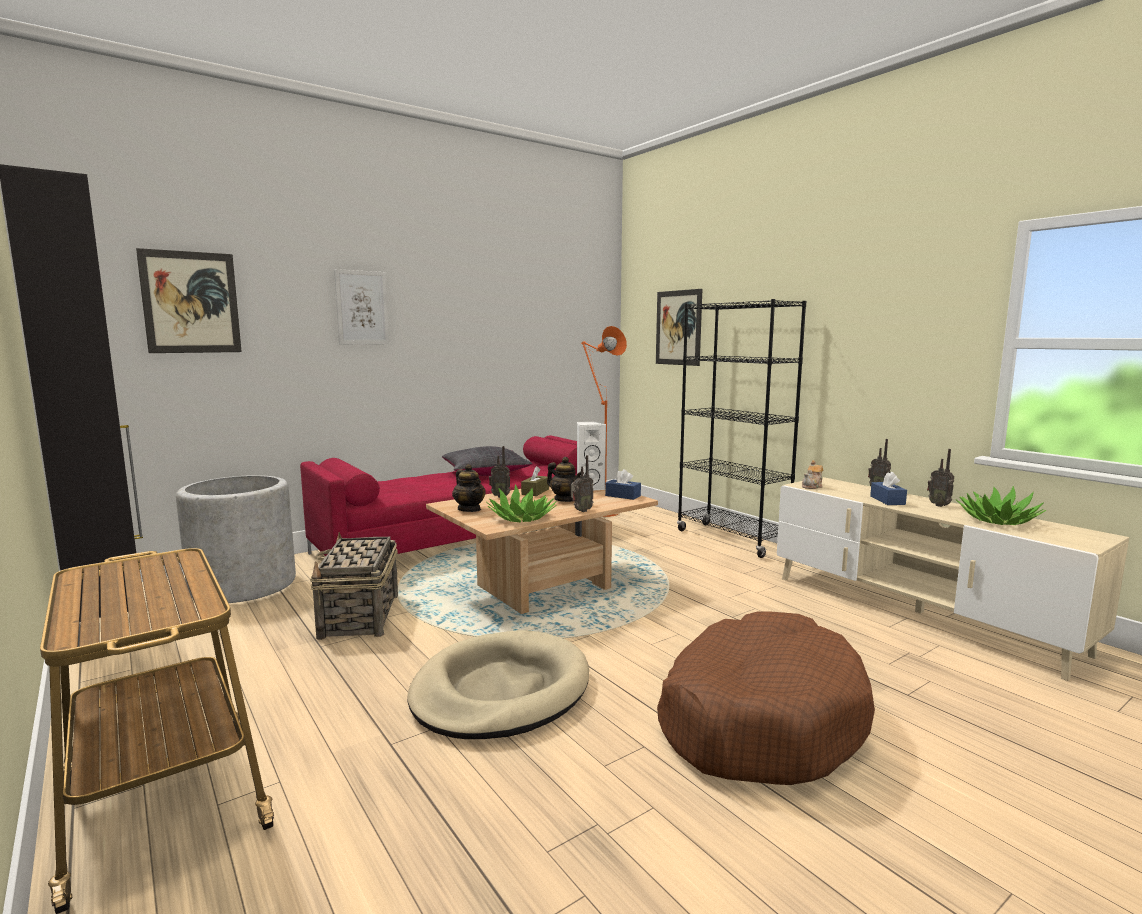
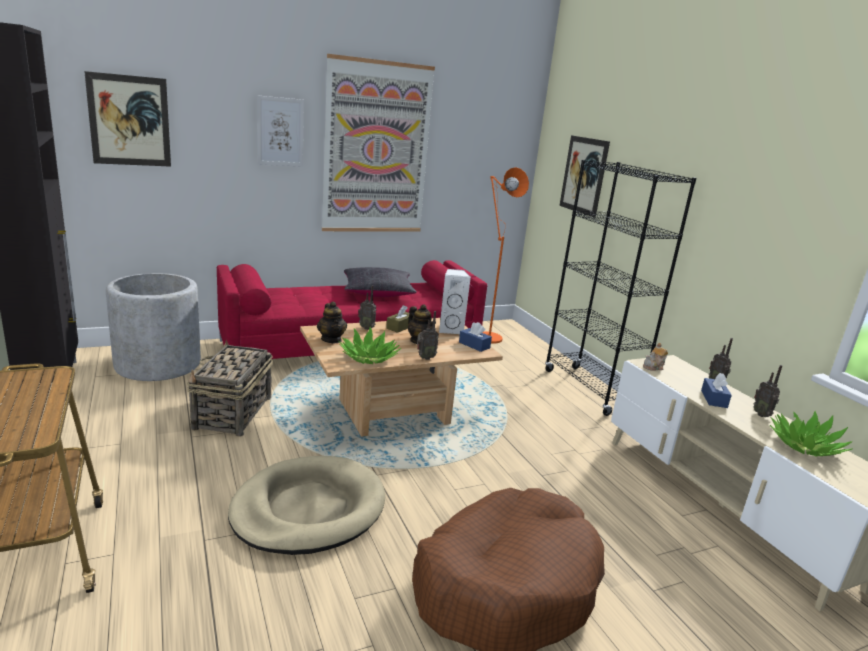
camera: 10 degrees right, 10 degrees up
(464, 322) = (377, 149): none -> picture

